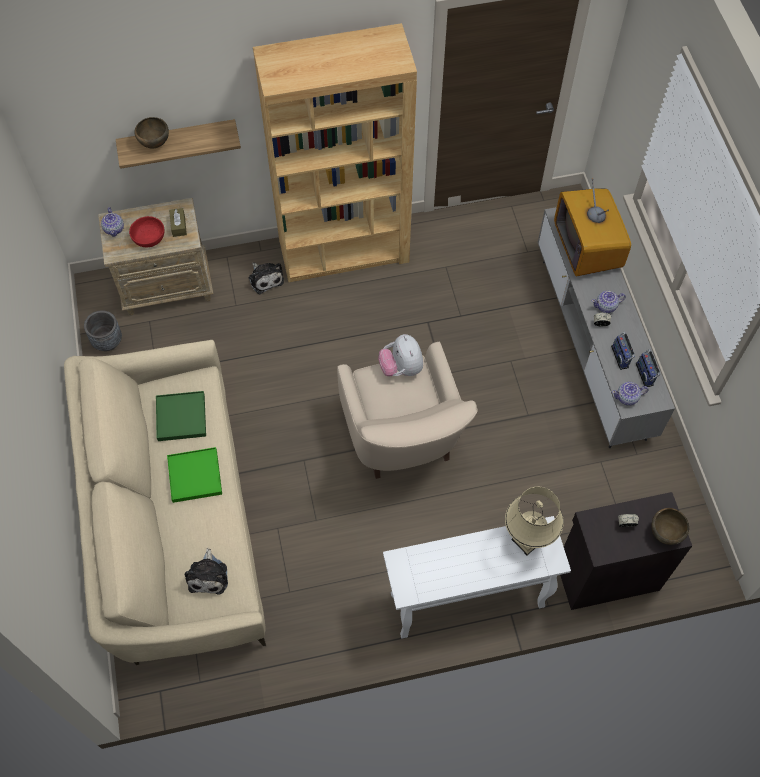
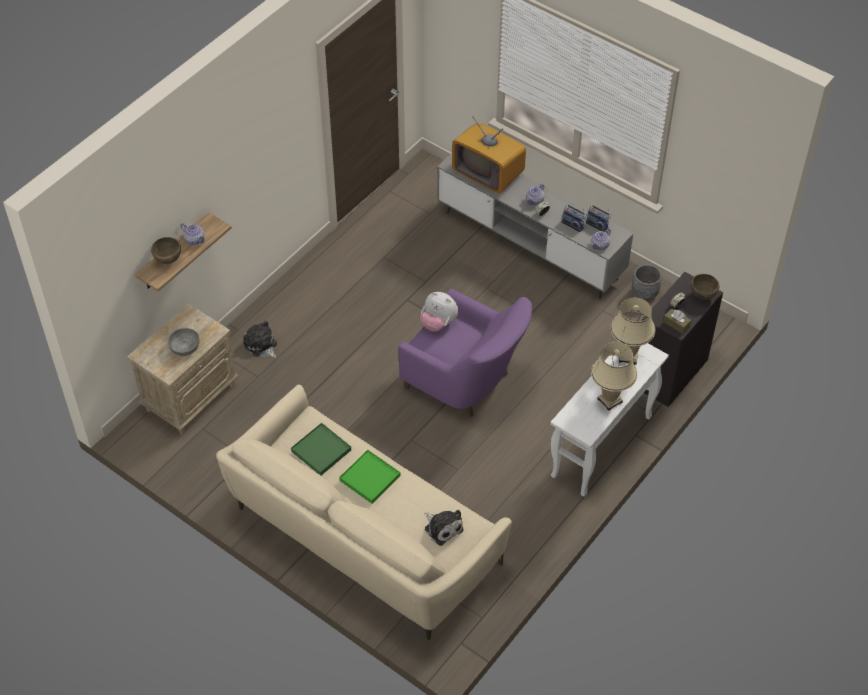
camera: 40 degrees left, 10 degrees down
(107, 341) = (184, 462): grey planter -> grey planter (644, 293)
(114, 228) = (151, 358): teapot -> teapot (194, 239)
(149, 238) = (184, 347): red bowl -> grey bowl
(178, 225) = (198, 326): brown tissue box -> brown tissue box (676, 324)
(265, 278) = (261, 345): plush toy -> plush toy turned 150 degrees counterclockwise
(344, 251) = (301, 292): brown bookcase -> none
(403, 441) = (466, 383): beige armchair -> purple armchair
(462, 574) = (609, 400): none -> beige table lamp

